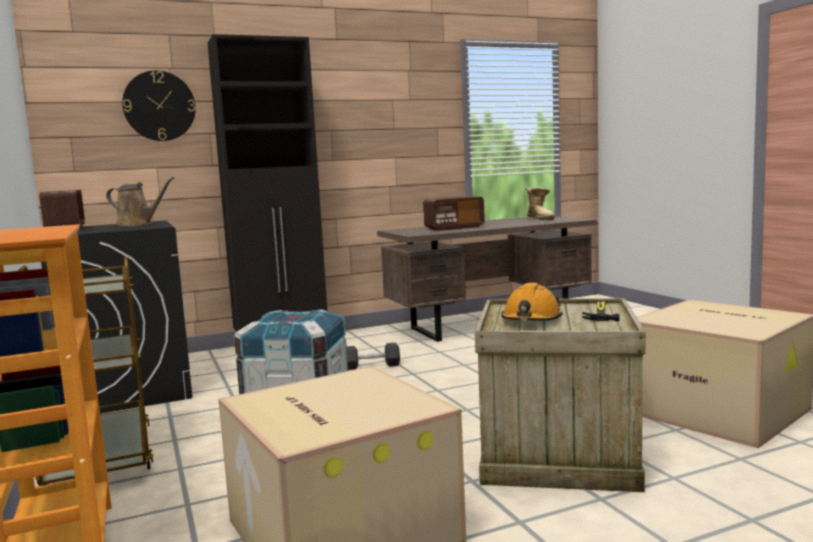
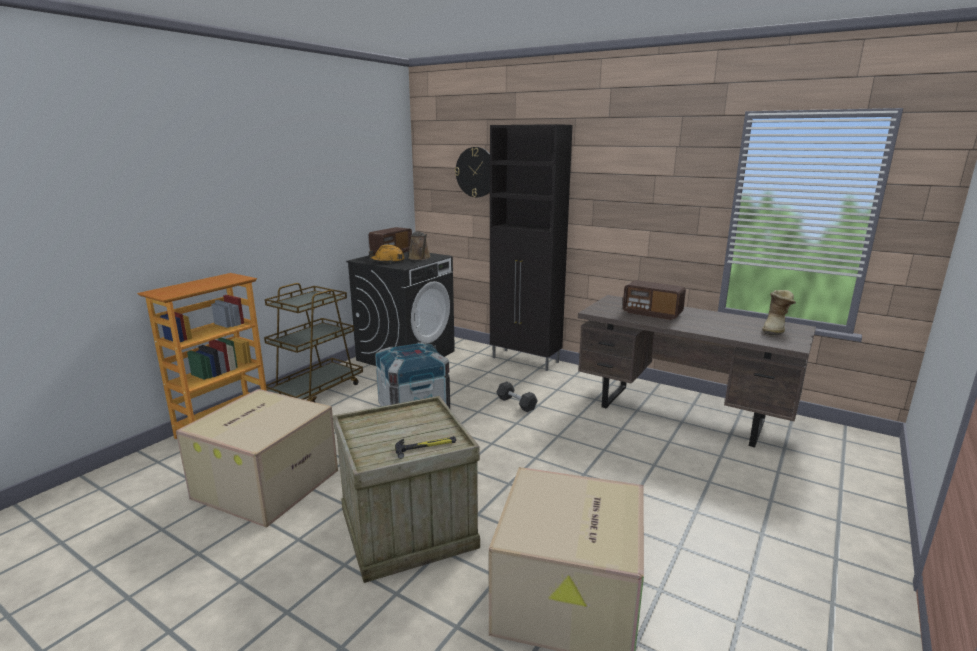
camera: 55 degrees right, 10 degrees up
(531, 320) = (387, 426): orange hard hat -> orange hard hat (387, 261)

